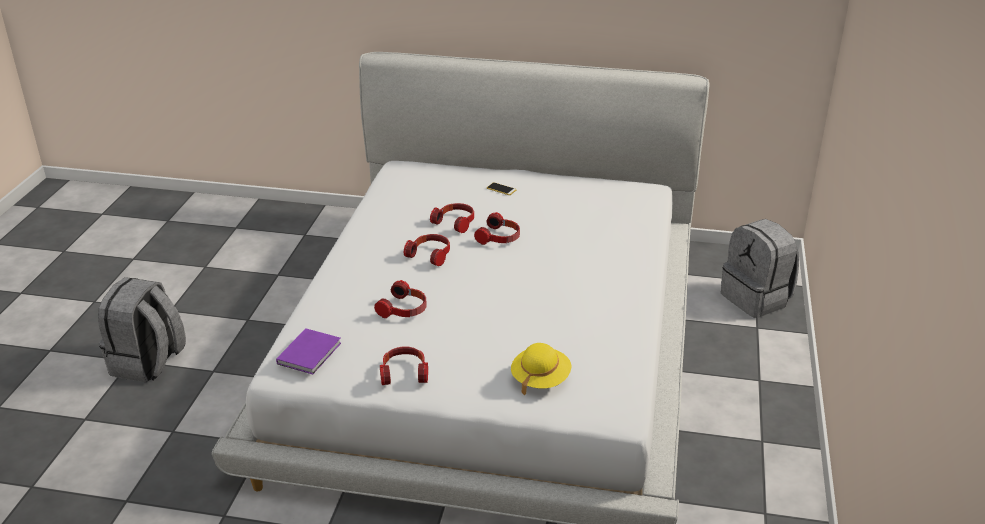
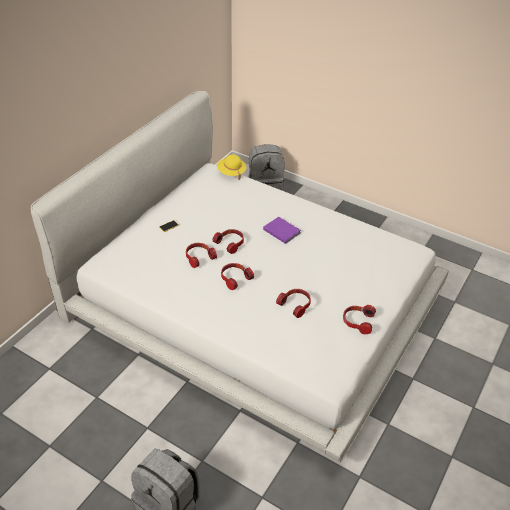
camera: 70 degrees left, 10 degrees up
(311, 353) = (323, 360): purple book -> purple book (281, 230)
(540, 379) = (382, 269): yellow hat -> yellow hat (231, 172)

